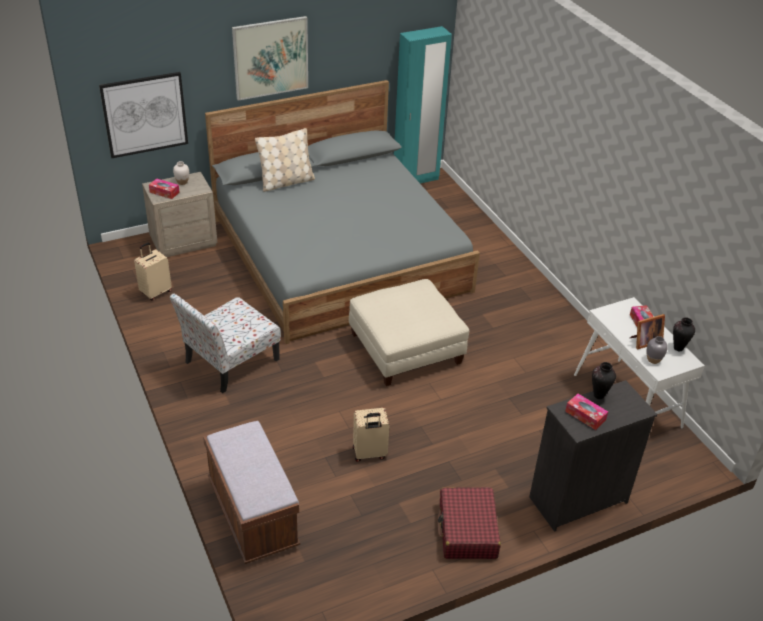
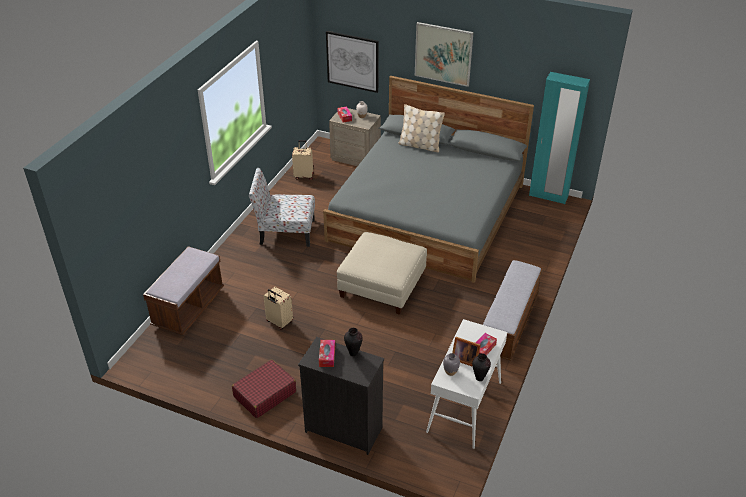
camera: 50 degrees right, 0 degrees up
(551, 307) = (509, 323): none -> bench

